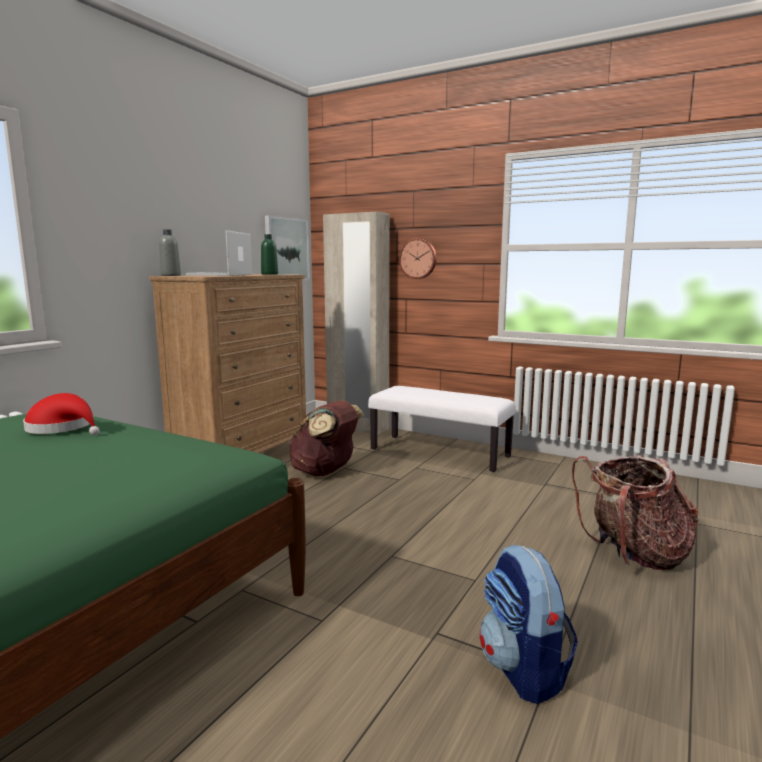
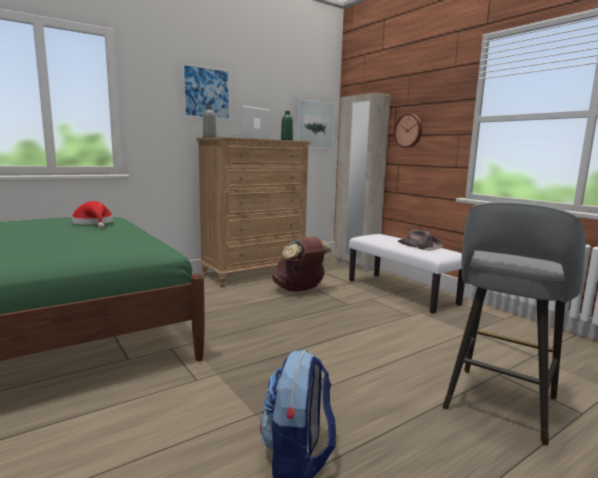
camera: 25 degrees right, 0 degrees up
(157, 210) = (206, 93): none -> picture
(460, 396) = (419, 245): none -> brown hat
(633, 554) = (499, 405): backpack -> grey stool

